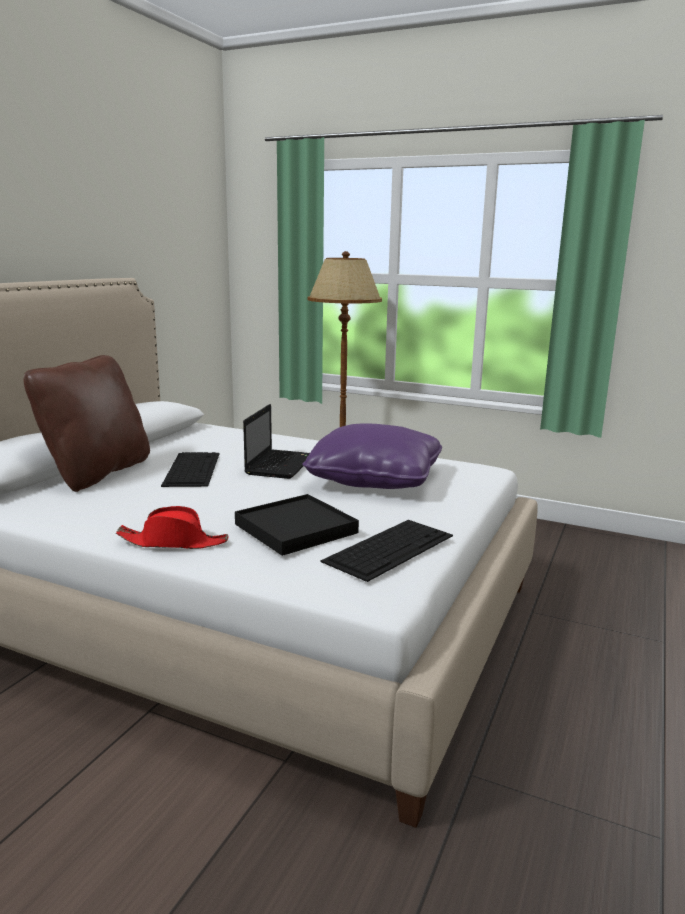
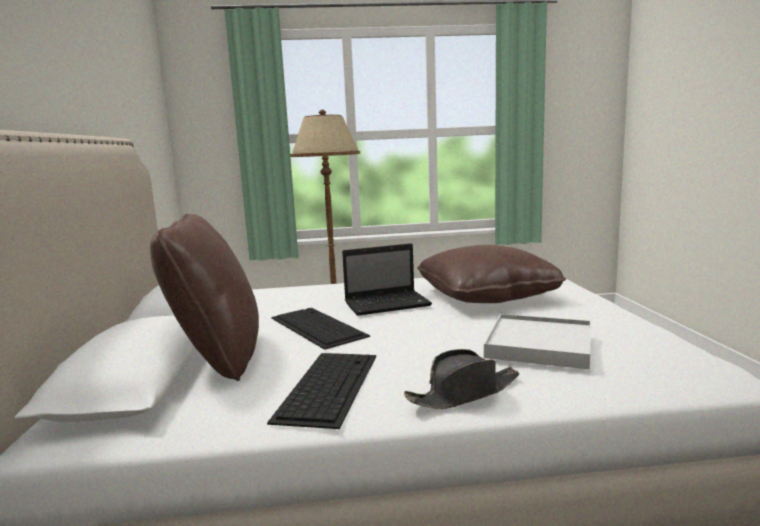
camera: 30 degrees left, 5 degrees down
(173, 542) = (464, 393): red hat -> black hat
(280, 464) = (389, 304): laptop -> laptop turned 90 degrees clockwise
(295, 528) = (539, 345): black tray -> white tray
(374, 479) = (486, 296): purple pillow -> brown pillow
(390, 547) = (637, 337): keyboard -> keyboard (328, 385)

